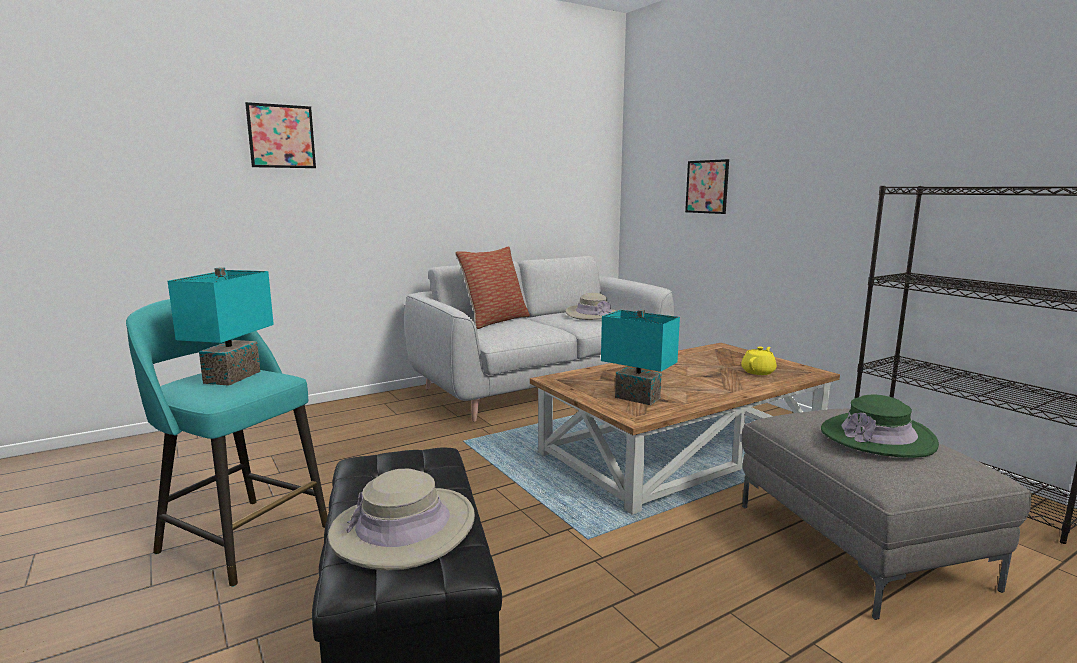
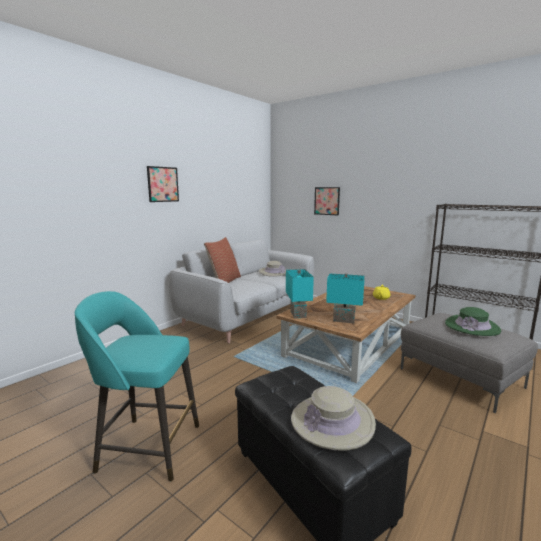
camera: 20 degrees left, 0 degrees up
(234, 377) = (146, 343): turquoise table lamp -> turquoise table lamp (299, 314)
(281, 136) = (91, 173): picture -> picture (163, 184)

